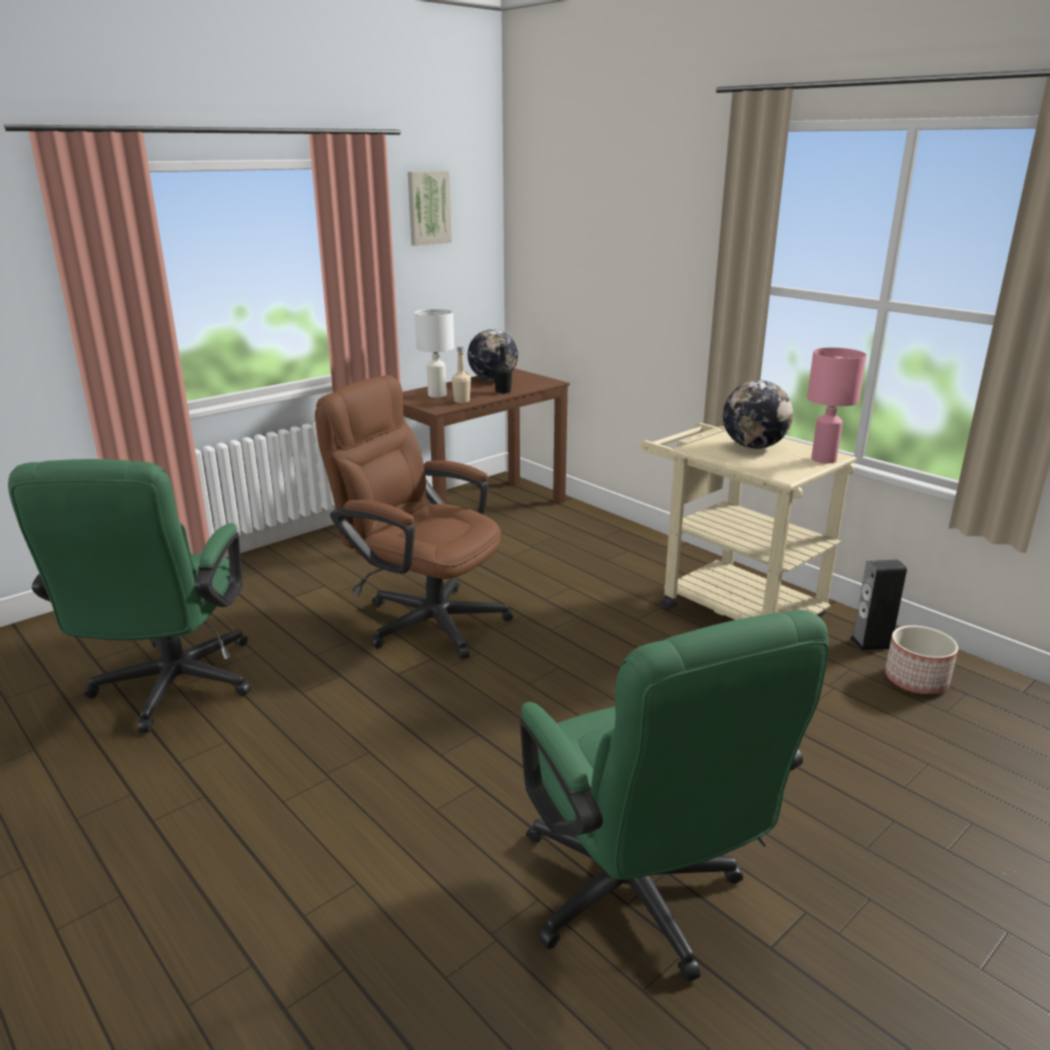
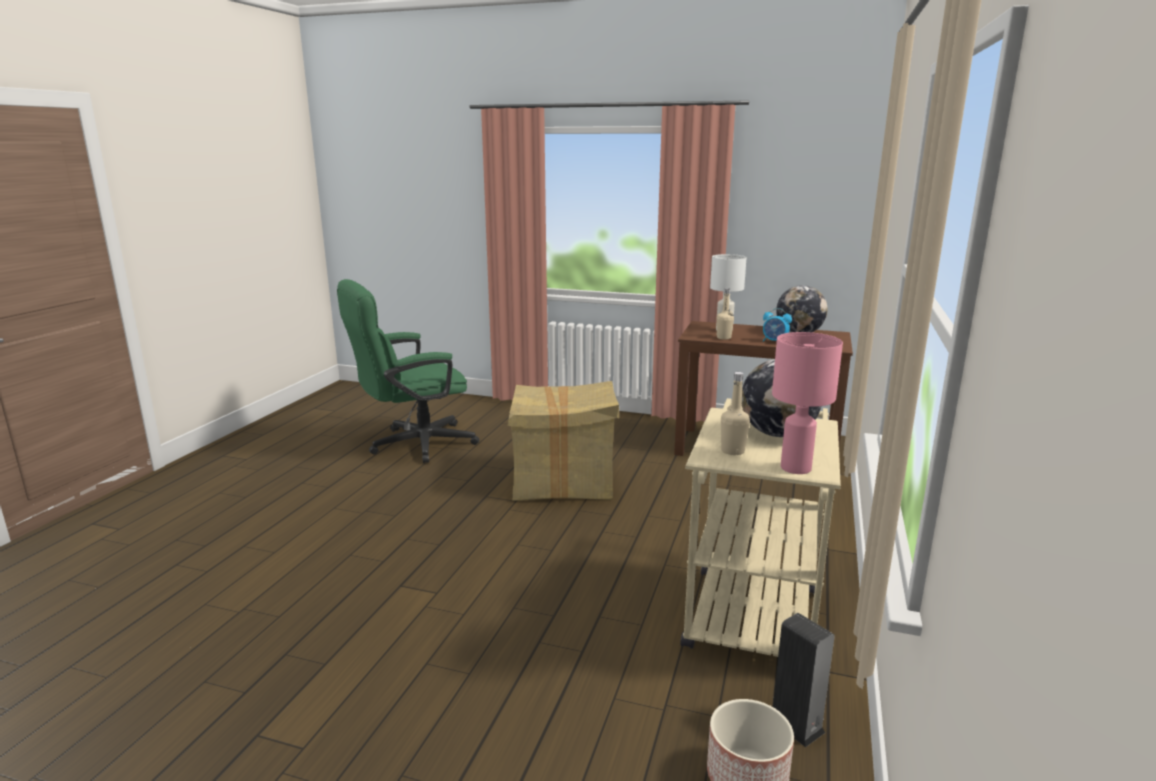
camera: 60 degrees right, 5 degrees down
(423, 618) = (564, 481): brown office chair -> cardboard box
(428, 208) = (785, 169): picture -> none
(503, 392) = (774, 342): black bottle -> alarm clock
(639, 903) = (287, 659): green office chair -> none
(778, 466) = (732, 451): none -> beige bottle

